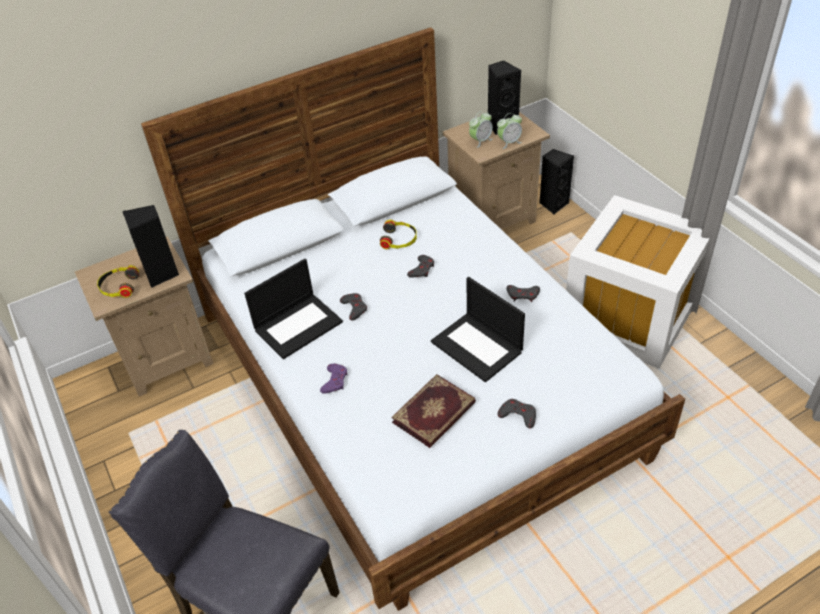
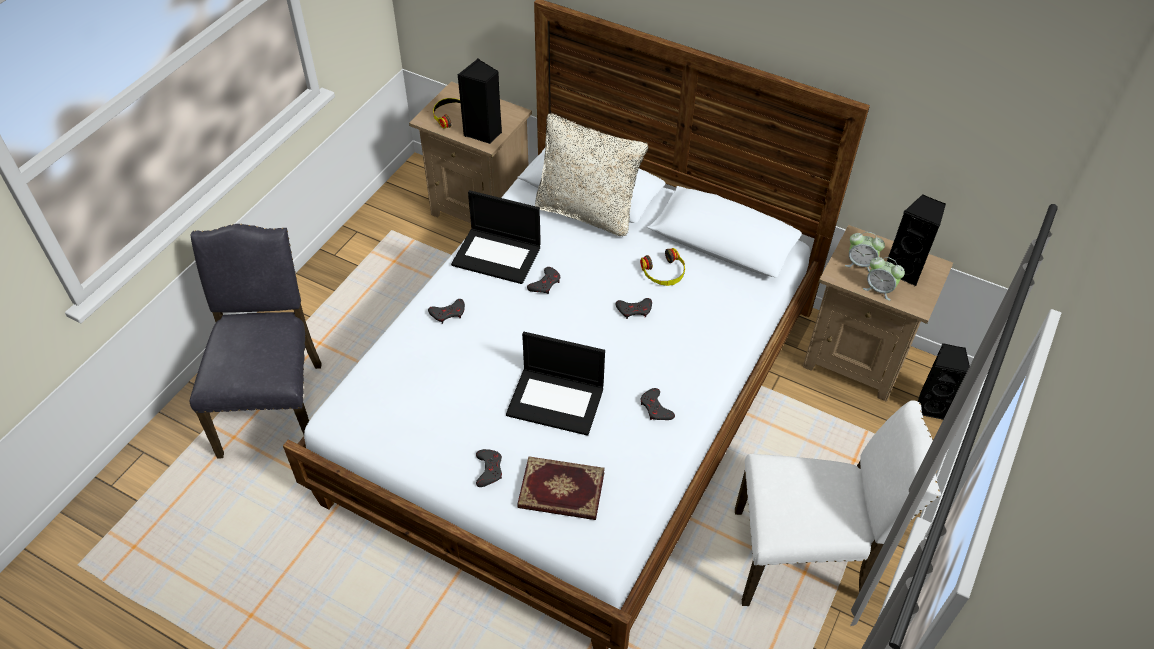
camera: 55 degrees right, 5 degrees up
(303, 257) = (587, 215): none -> beige pillow
(335, 381) = (448, 313): purple game controller -> grey game controller
(435, 413) = (450, 402): book -> book (561, 492)
(478, 347) = (557, 400): laptop -> laptop turned 90 degrees counterclockwise
(631, 316) = (804, 558): white storage box -> white chair

